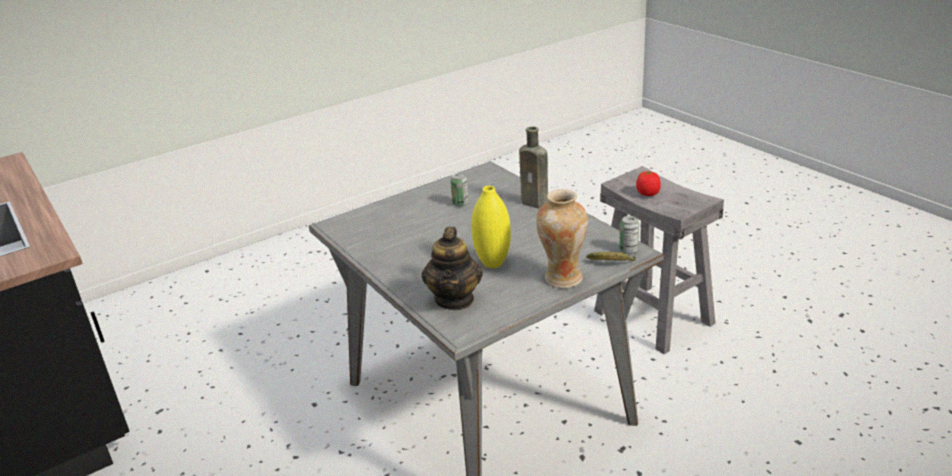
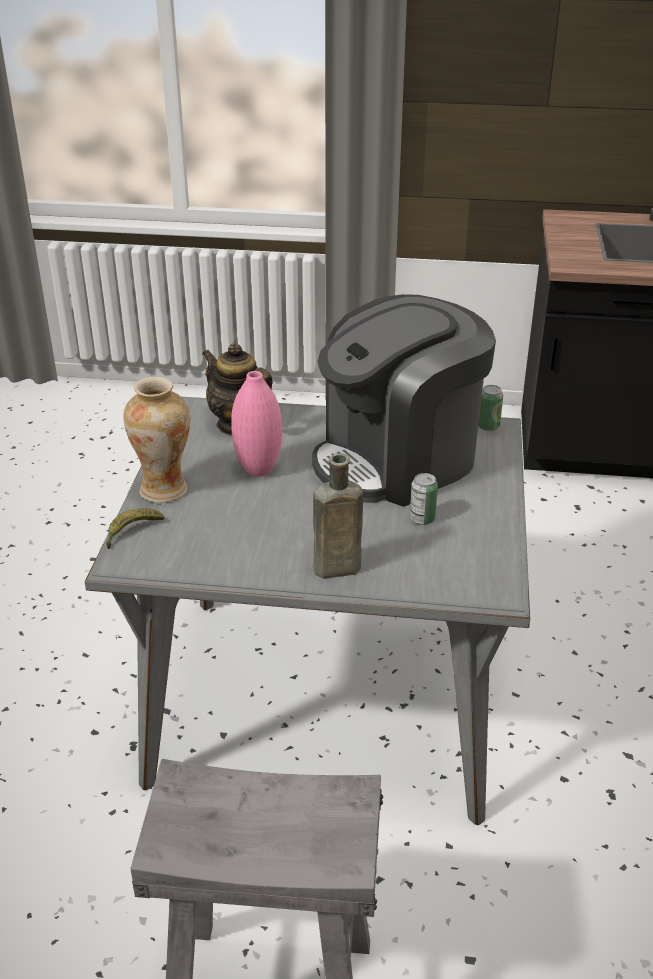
camera: 130 degrees right, 5 degrees up
(414, 232) = (398, 460): none -> coffee machine
(493, 263) = (258, 470): yellow vase -> pink vase
(628, 250) = (130, 559): can -> can (488, 426)
(648, 194) = (281, 807): tomato -> none

